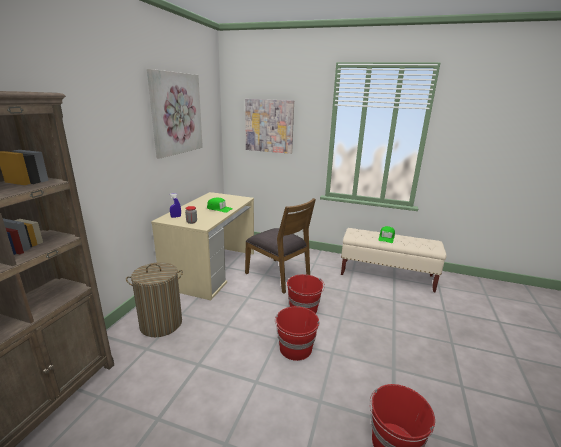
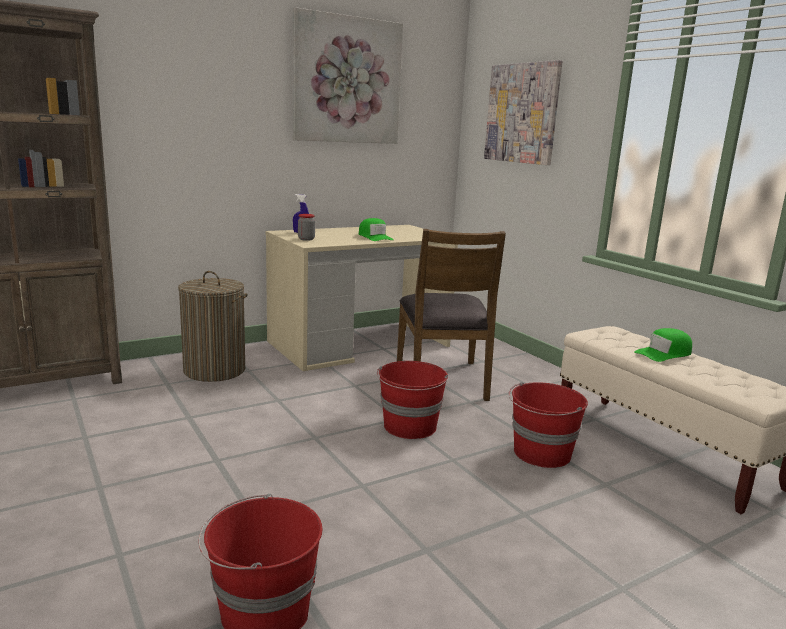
camera: 40 degrees right, 5 degrees down
(295, 349) = (319, 457): red bucket -> red bucket (541, 453)

